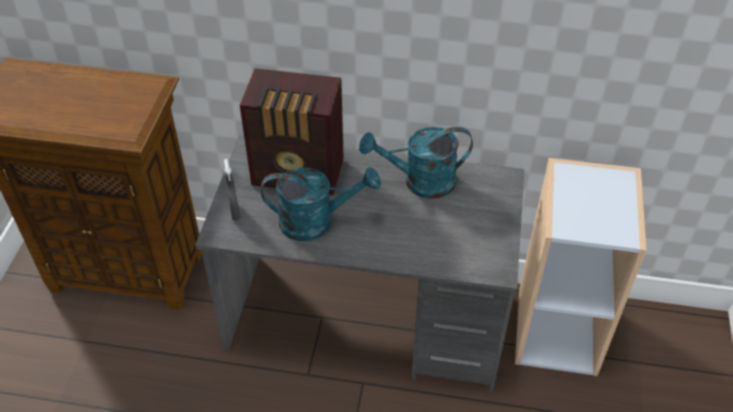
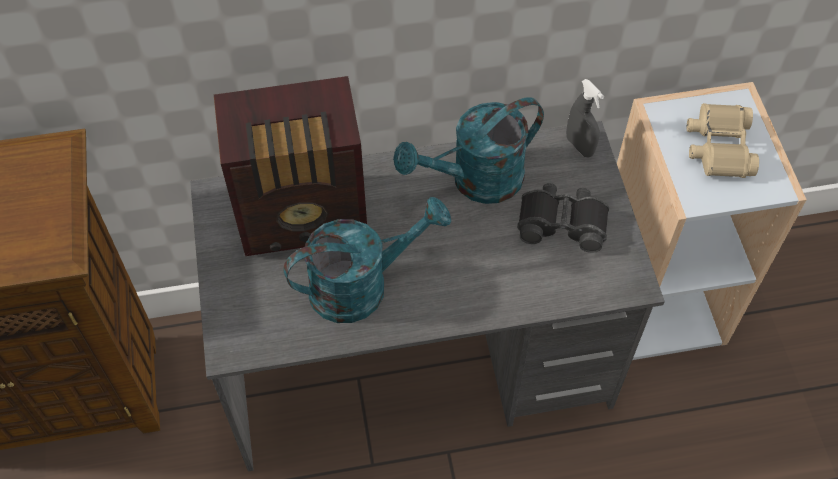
camera: 20 degrees left, 10 degrees up
(235, 212) = (240, 306): grey spray bottle -> grey spray bottle (579, 146)
(467, 221) = (562, 222): none -> black binoculars
(596, 201) = (718, 147): none -> beige binoculars

